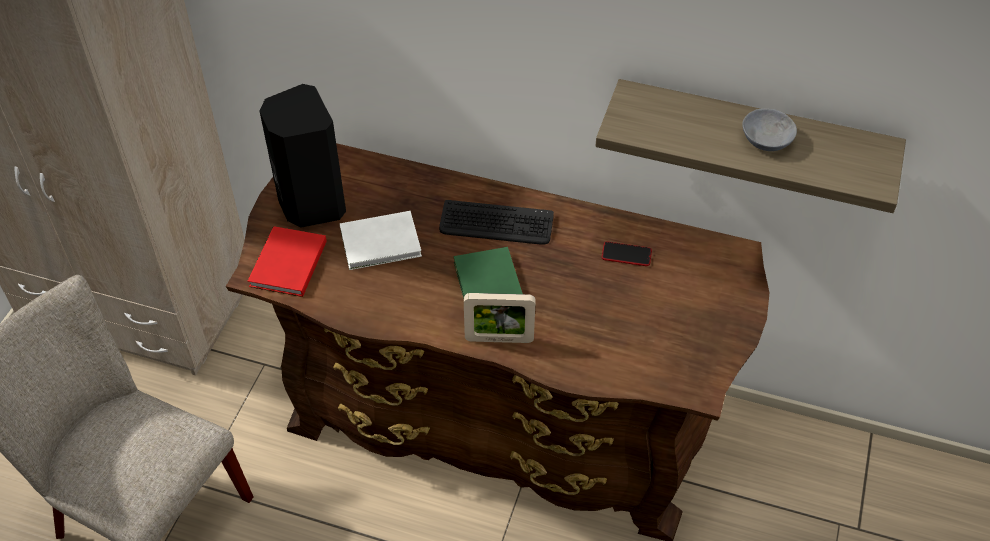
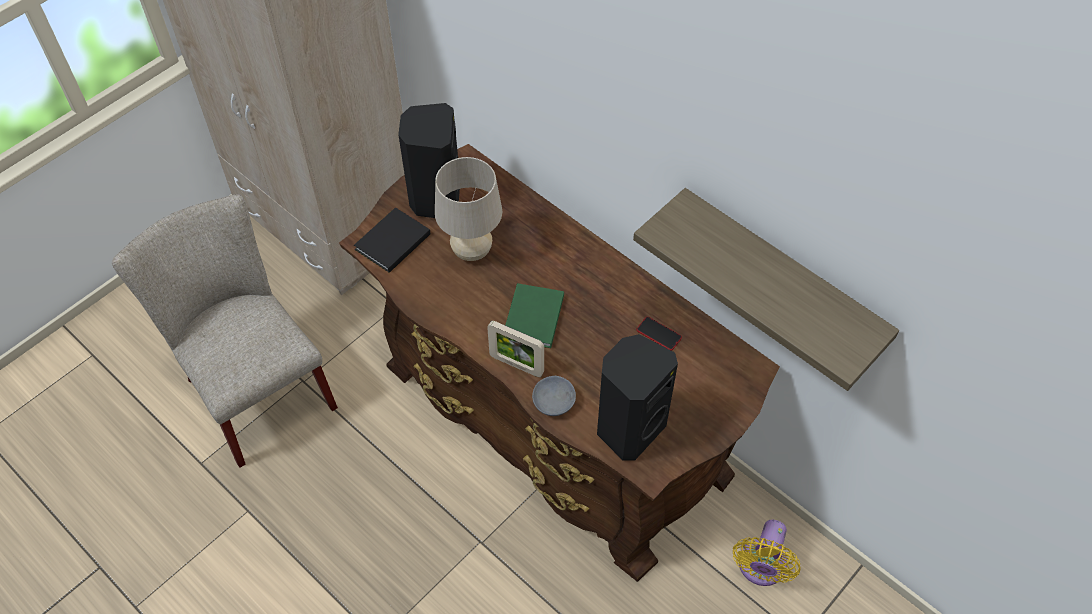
camera: 25 degrees right, 5 degrees up
(286, 265) = (390, 242): red book -> black book
(383, 243) = (472, 251): white book -> beige table lamp
(496, 224) = (568, 268): keyboard -> none
(652, 357) = (628, 428): none -> black speaker
(764, 139) = (773, 285): grey bowl -> grey bowl (552, 401)
(782, 476) = (760, 568): none -> yellow fan

